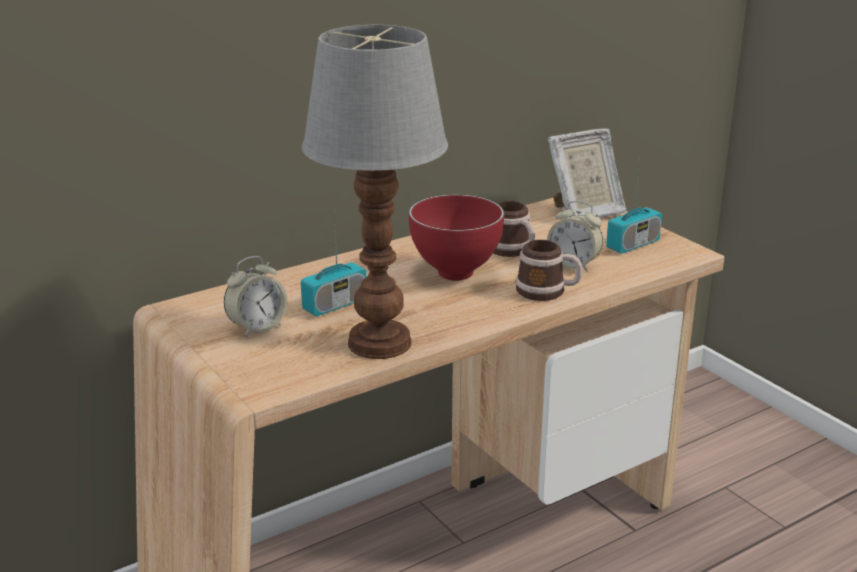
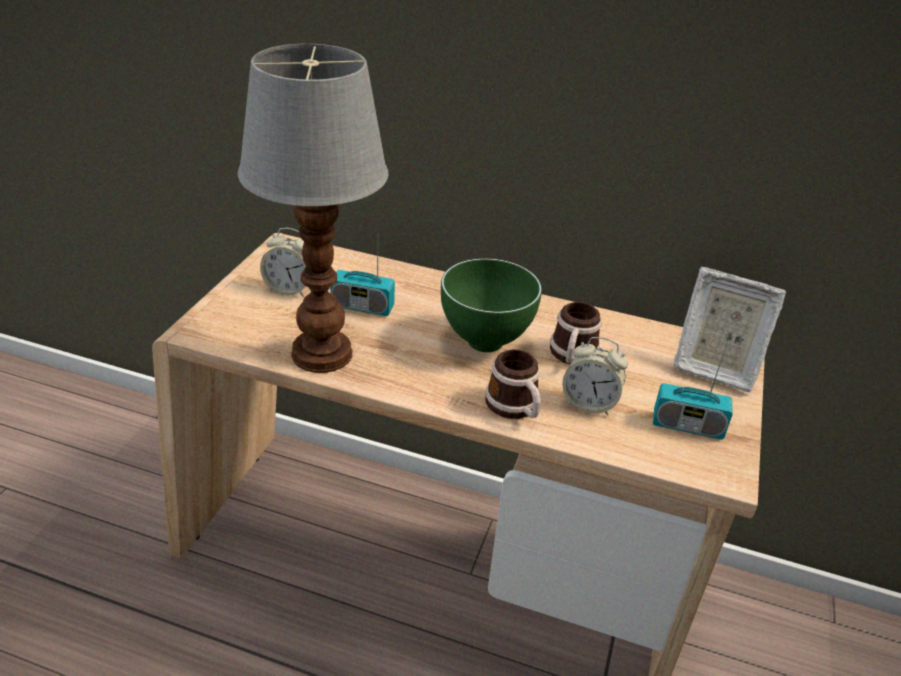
camera: 50 degrees right, 10 degrees up
(457, 274) = (487, 343): red bowl -> green bowl
(573, 265) = (589, 403): alarm clock -> alarm clock turned 60 degrees counterclockwise

